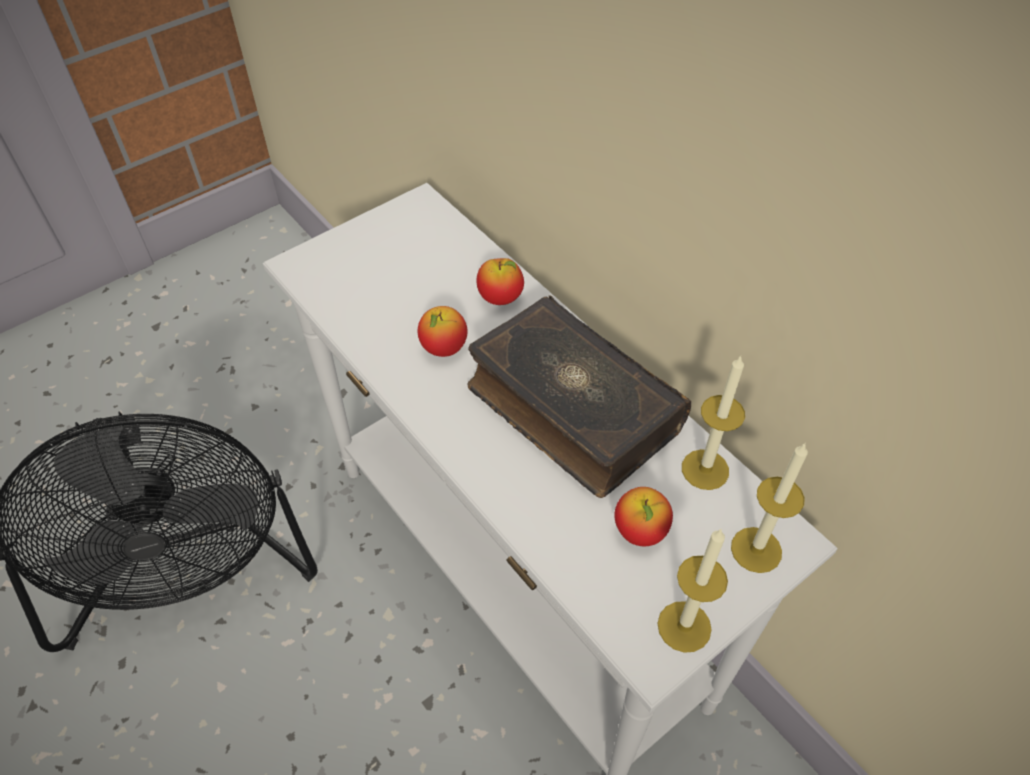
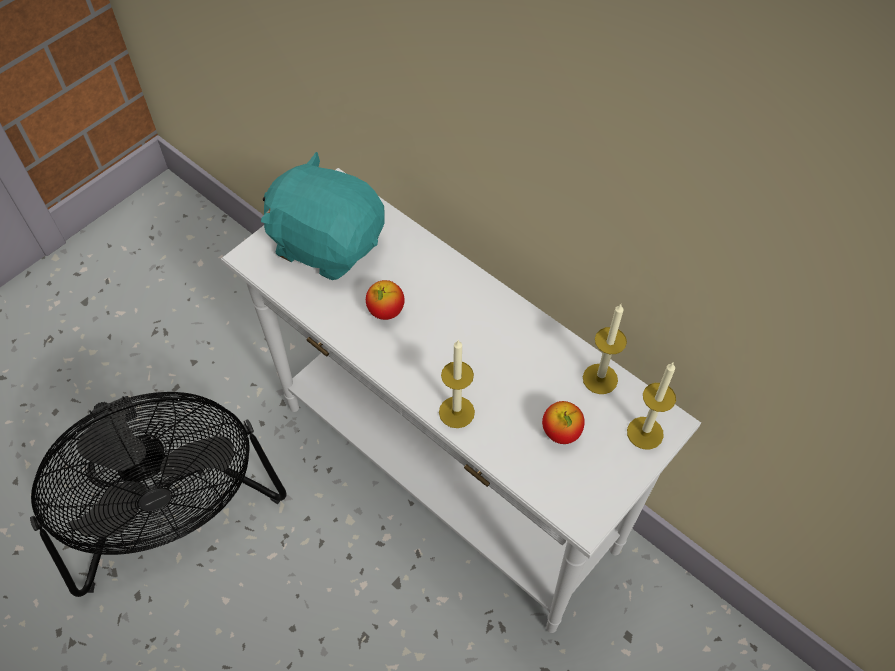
camera: 10 degrees left, 5 degrees up
(392, 262) = (327, 243): none -> turquoise plush toy
(500, 298) = (421, 263): apple -> none
(571, 408) = (493, 346): book -> none
(684, 626) = (603, 496): candle -> candle (456, 412)

